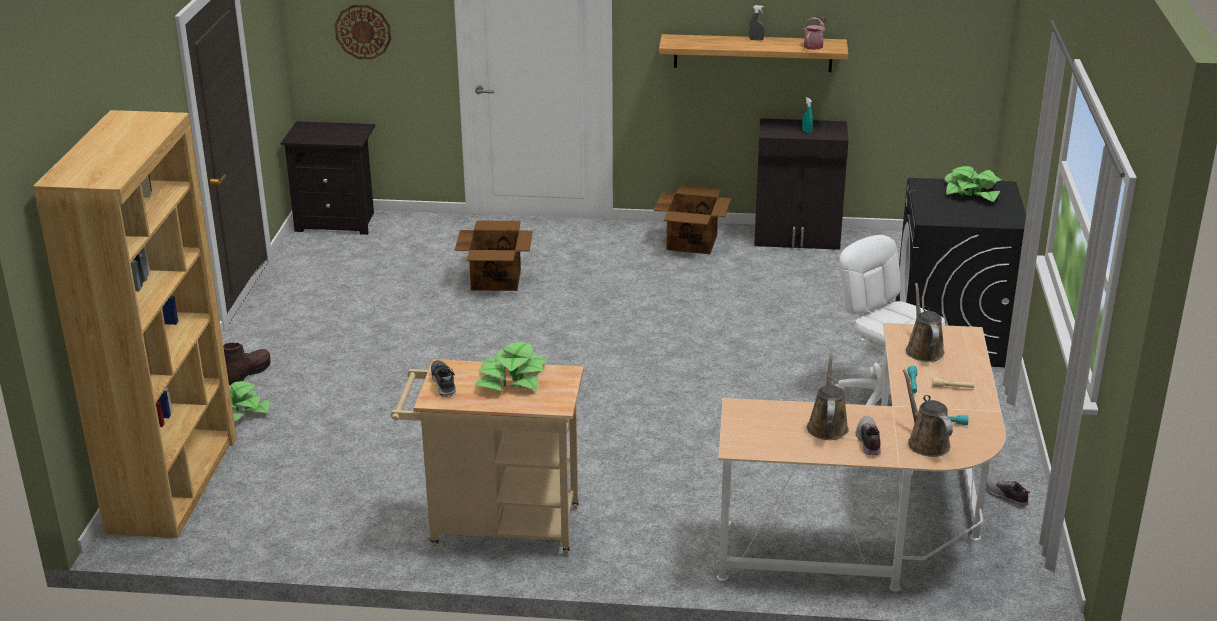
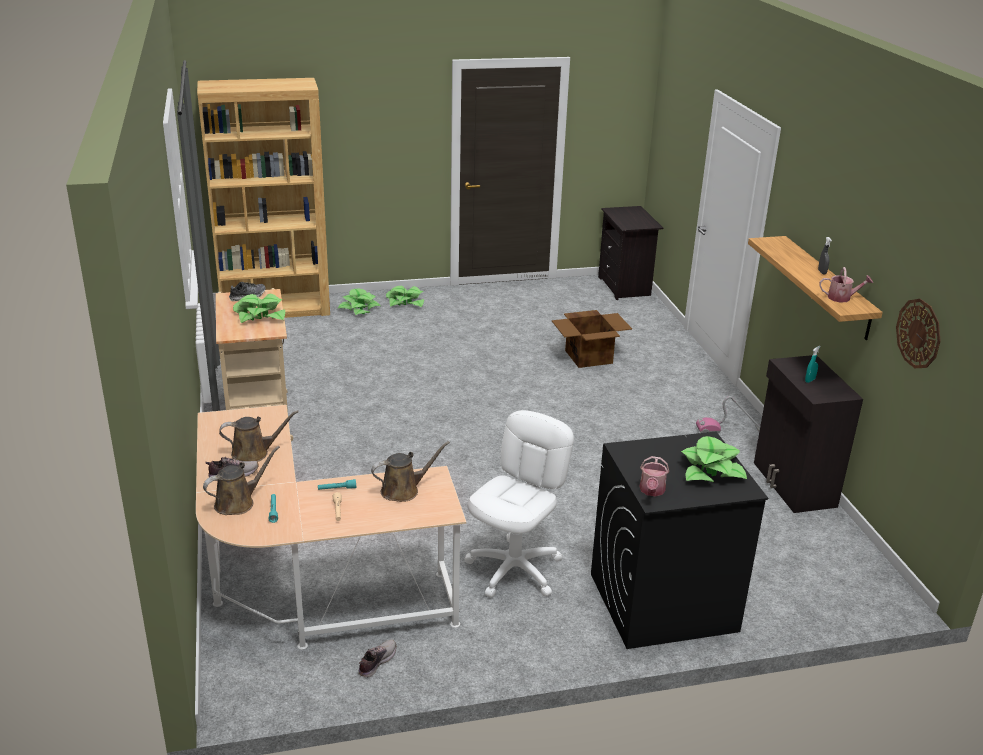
camera: 70 degrees right, 0 degrees up
(247, 373) = (405, 302): brown boot -> potted plant
(363, 31) = (673, 153): wall clock -> wall clock (919, 333)
(692, 242) = (730, 430): cardboard box -> vacuum cleaner
(999, 220) = (651, 491): none -> watering can

